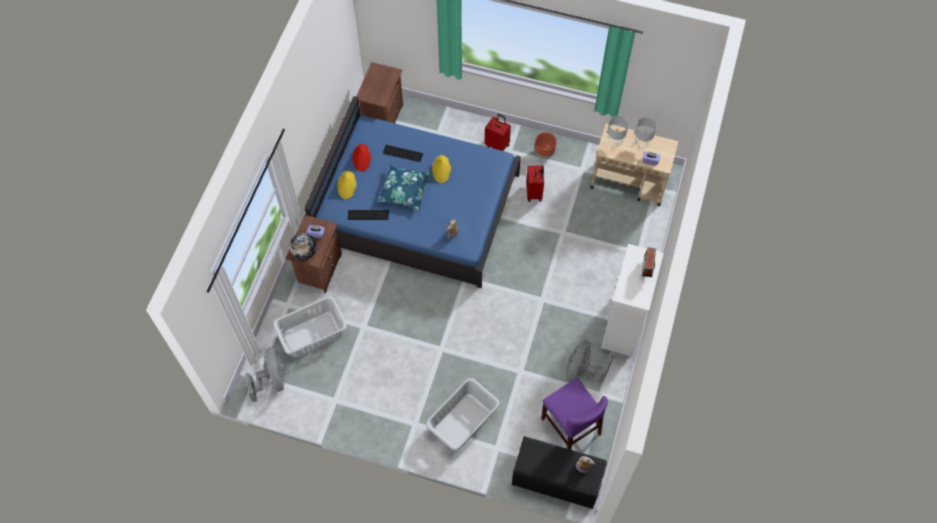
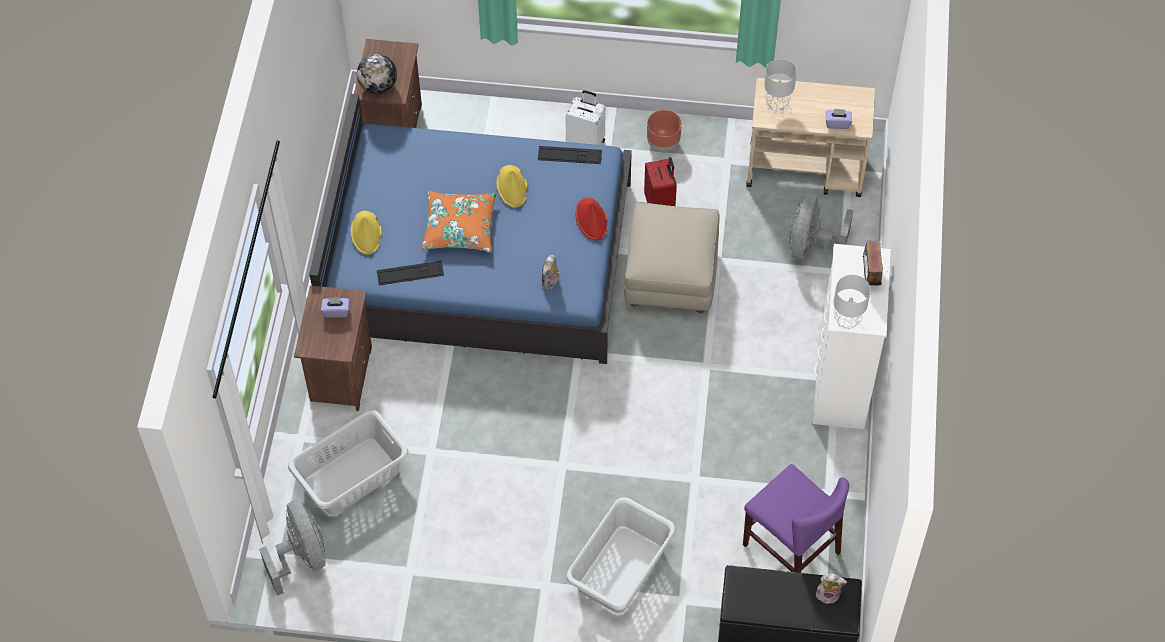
camera: 10 degrees left, 5 degrees down
(305, 252) = (324, 343): globe -> globe (378, 87)
(361, 158) = (381, 188): red hat -> red hat (591, 220)
(403, 153) = (445, 172): keyboard -> keyboard (569, 155)
(404, 190) = (459, 227): blue pillow -> orange pillow
(497, 145) = (586, 143): red suitcase -> white suitcase
(531, 238) = (670, 277): none -> beige ottoman
(582, 370) = (792, 462): grey fan -> grey fan (810, 245)
(641, 144) = (819, 101): grey table lamp -> grey table lamp (846, 321)

